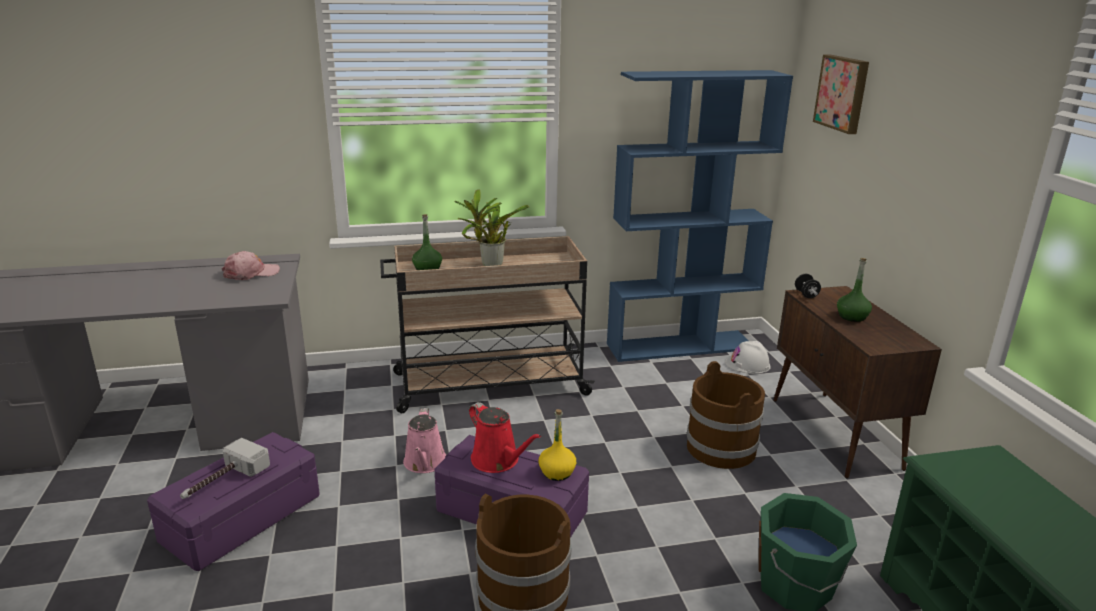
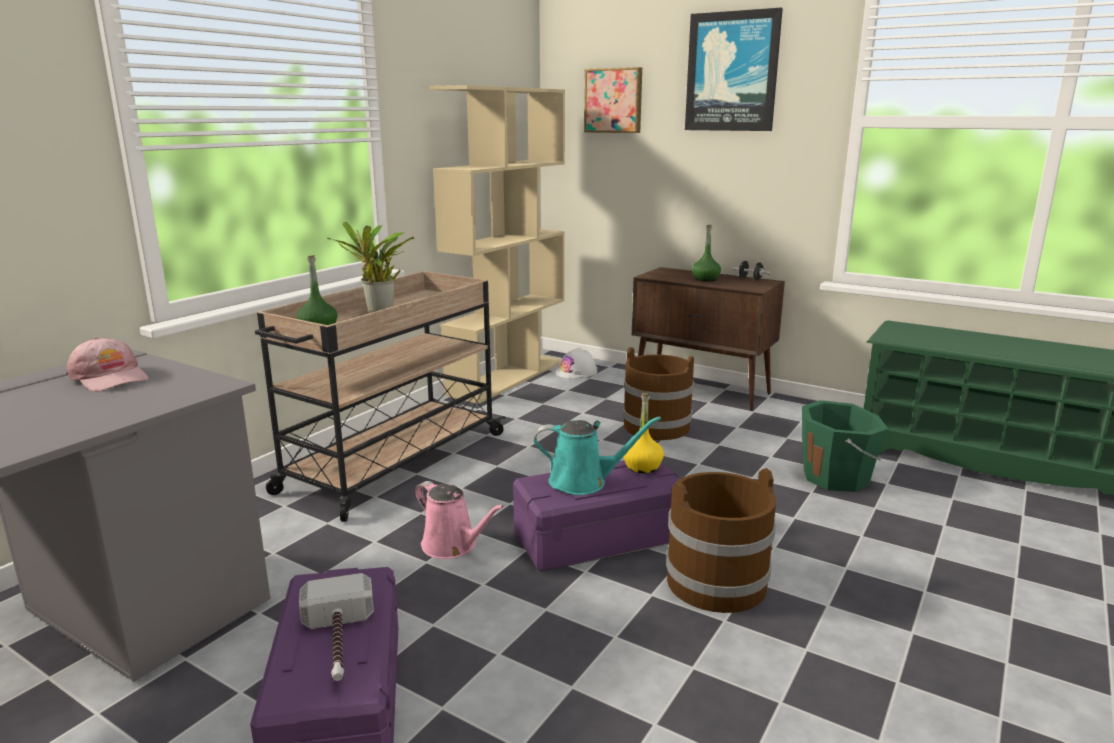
camera: 45 degrees left, 5 degrees down
(251, 273) = (110, 378): pink cap -> pink cap turned 120 degrees clockwise
(498, 461) = (583, 482): red watering can -> turquoise watering can
(680, 346) = (507, 377): blue bookcase -> beige bookcase
(806, 294) = (652, 276): black dumbbell -> black dumbbell (750, 279)
(939, 85) = (732, 72): none -> picture

